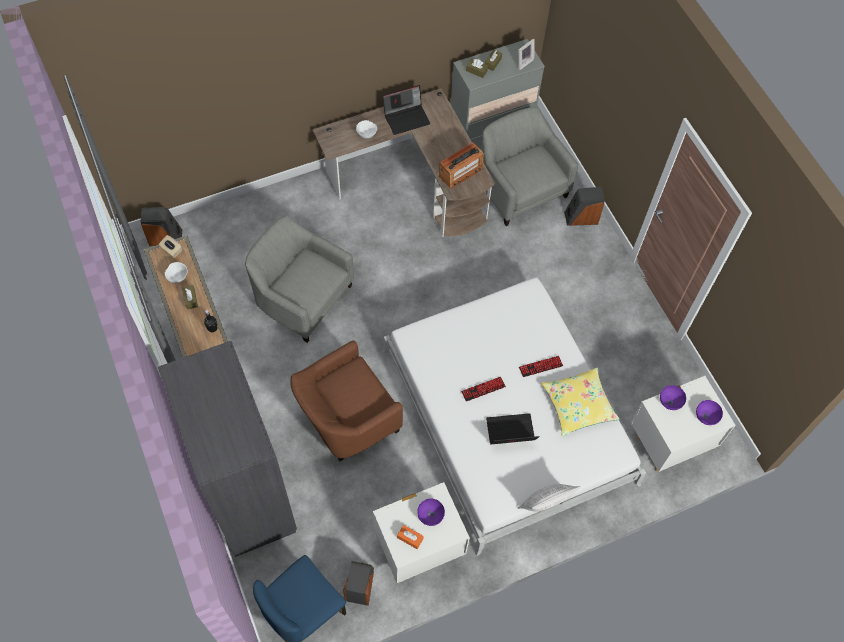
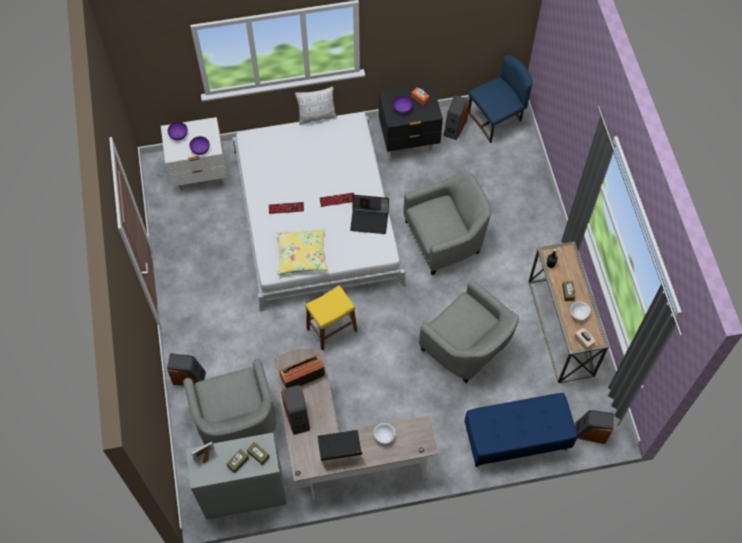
camera: 165 degrees left, 0 degrees up
(241, 218) = (516, 439): none -> blue bench
(248, 492) = (528, 199): grey wardrobe -> none
(346, 418) = (445, 238): brown armchair -> grey armchair
(419, 548) = (408, 141): white nightstand -> black nightstand
(451, 288) = (332, 330): none -> yellow stool
(454, 137) = (297, 417): none -> speaker
(510, 433) = (326, 165): laptop -> laptop (370, 220)
(578, 405) = (267, 176): yellow pillow -> yellow pillow (301, 255)

